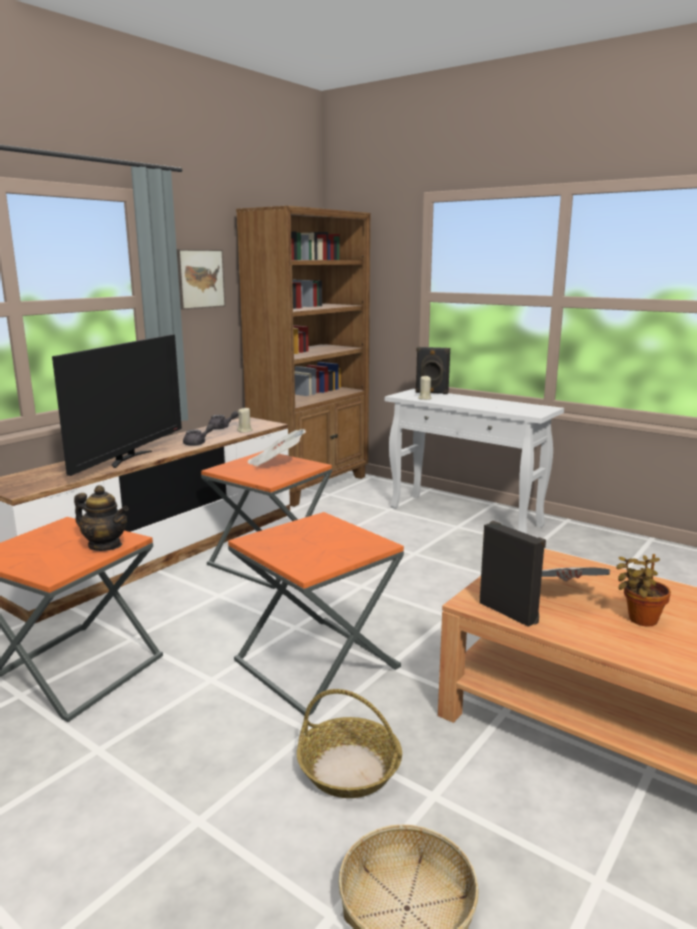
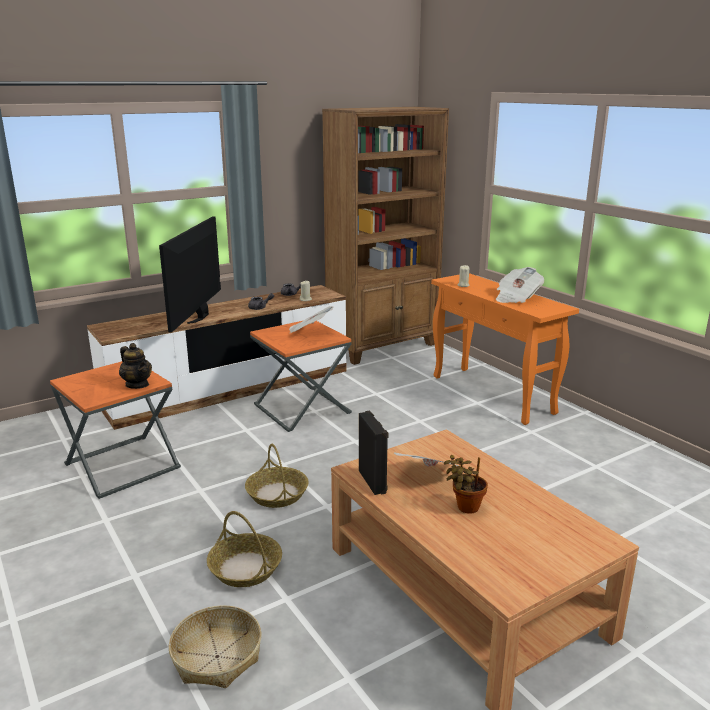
camera: 20 degrees right, 5 degrees up
(128, 458) = (200, 316): television -> television turned 150 degrees clockwise
(198, 278) = (284, 169): picture -> none
(316, 664) = (277, 494): orange side table -> basket
(431, 393) = (477, 279): black speaker -> none
(466, 517) = (493, 395): white console table -> orange console table
(493, 404) = (516, 298): none -> newspaper

